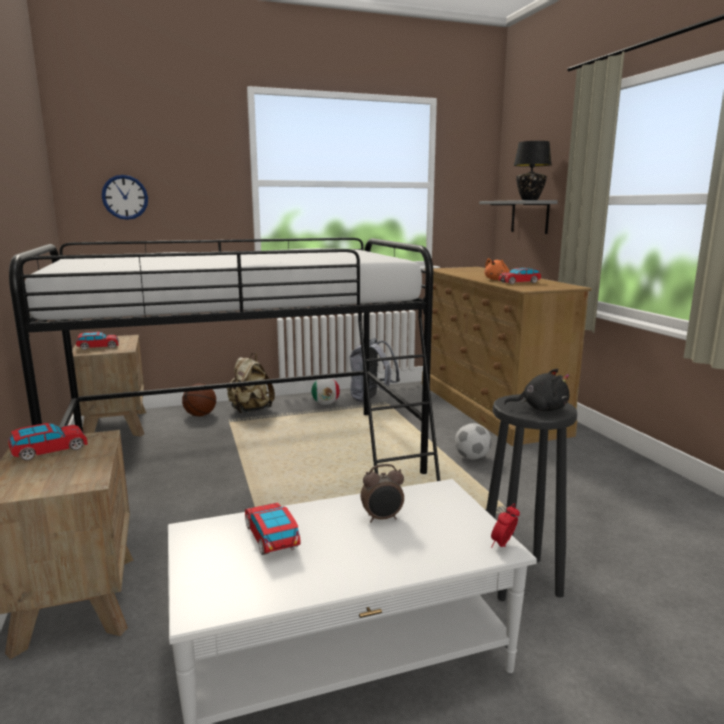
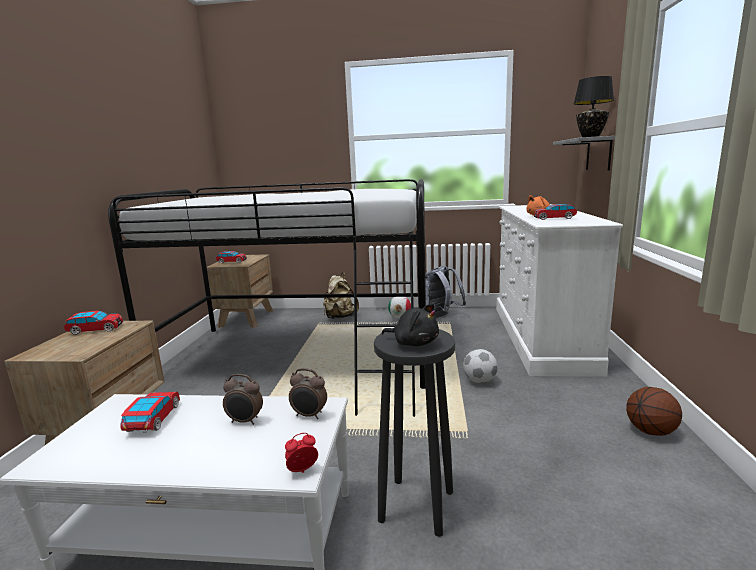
camera: 25 degrees right, 0 degrees up
(125, 197) = (259, 155): wall clock -> none
(200, 415) = (304, 316): basketball -> basketball (650, 431)
(440, 500) = (309, 415): none -> alarm clock
(488, 407) = (540, 336): brown dresser -> white dresser

